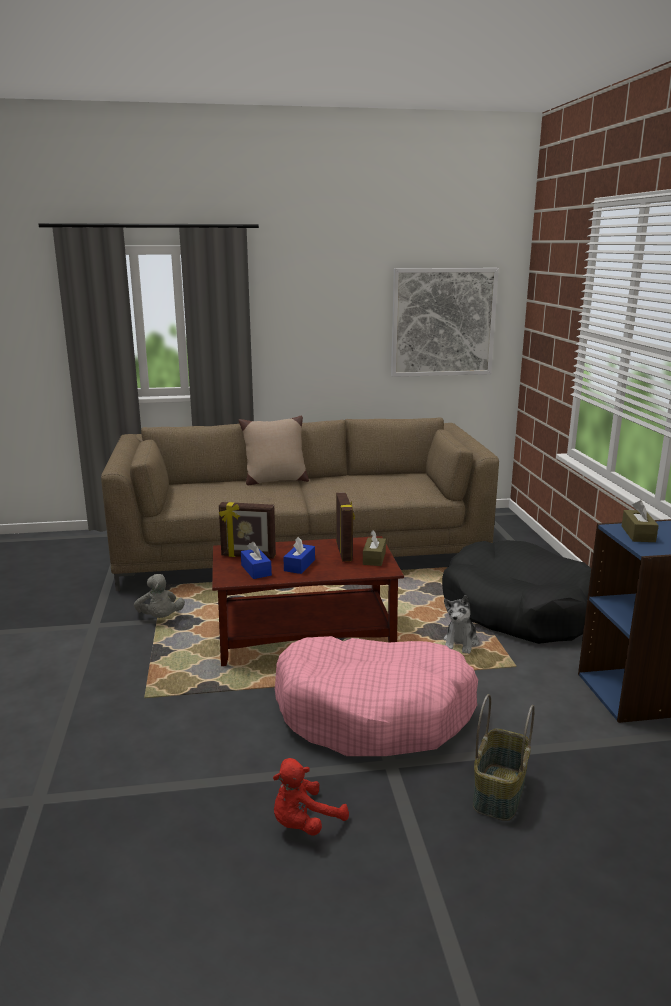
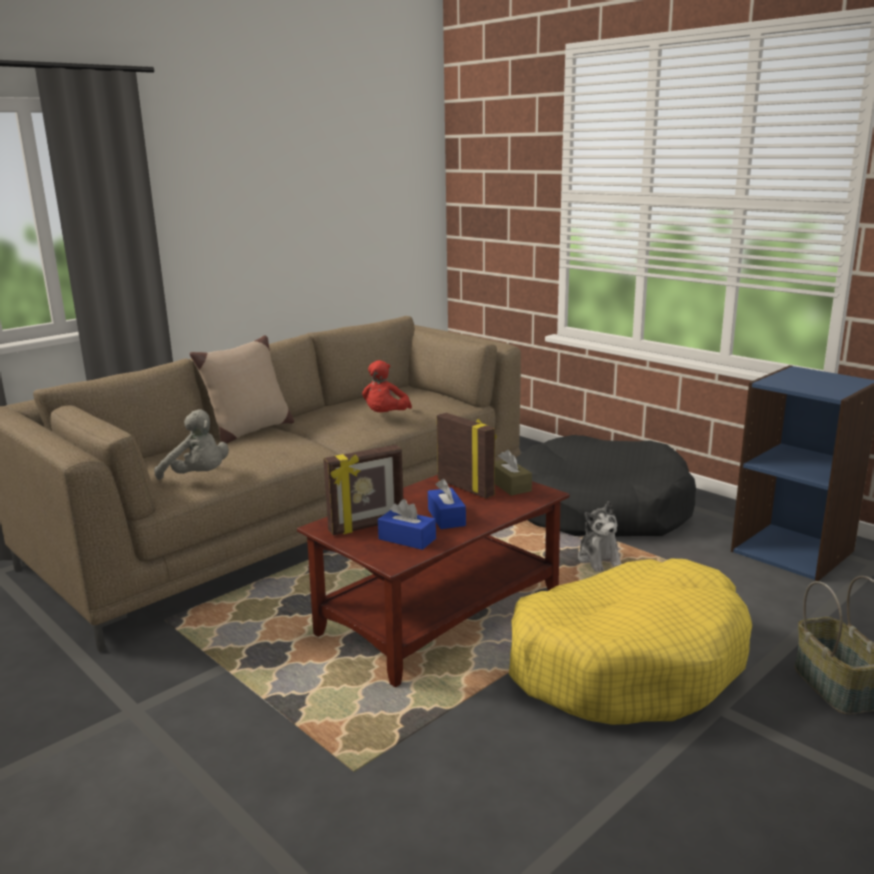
camera: 35 degrees left, 0 degrees up
(160, 618) = (224, 662): grey plush toy -> grey plush toy (198, 477)
(304, 823) = (740, 814): red plush toy -> red plush toy (385, 416)
(374, 712) = (627, 663): pink dog bed -> yellow dog bed
(443, 322) = (371, 201): picture -> none
(638, 534) = (797, 383): brown tissue box -> none

